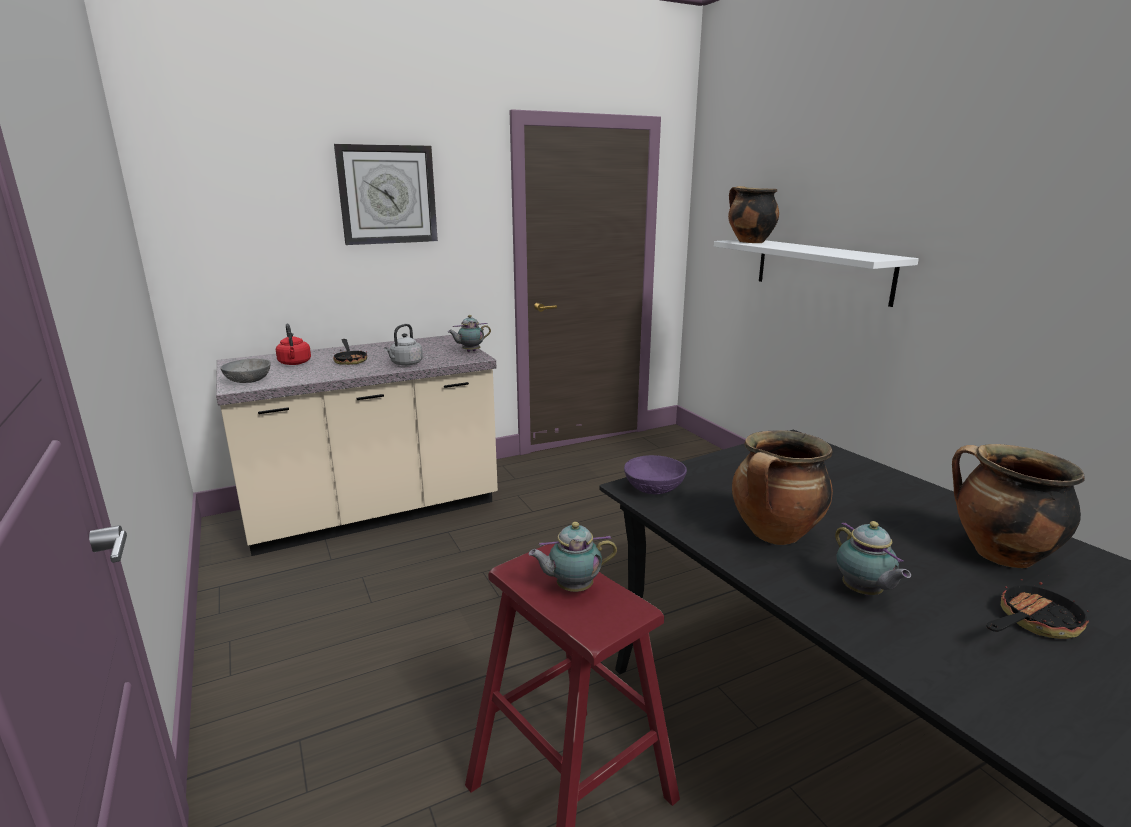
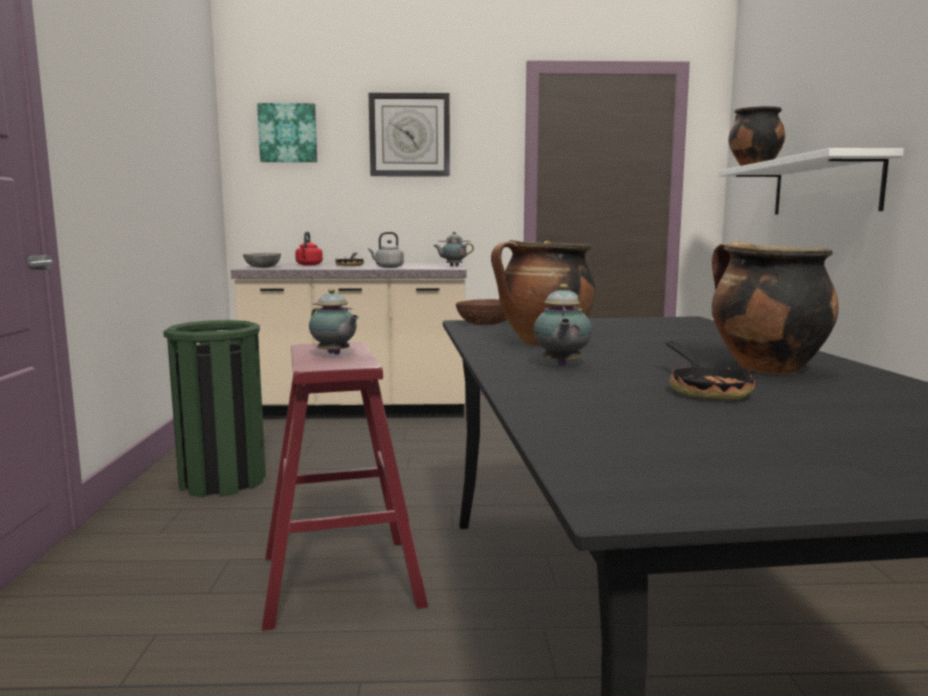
camera: 25 degrees right, 10 degrees down
(231, 194) = (288, 133): none -> picture
(310, 675) = (222, 481): none -> green trash can
(572, 588) = (334, 354): teapot -> teapot turned 150 degrees counterclockwise
(655, 488) = (486, 324): purple bowl -> brown bowl
(1032, 623) = (705, 389): frying pan -> frying pan turned 90 degrees clockwise

